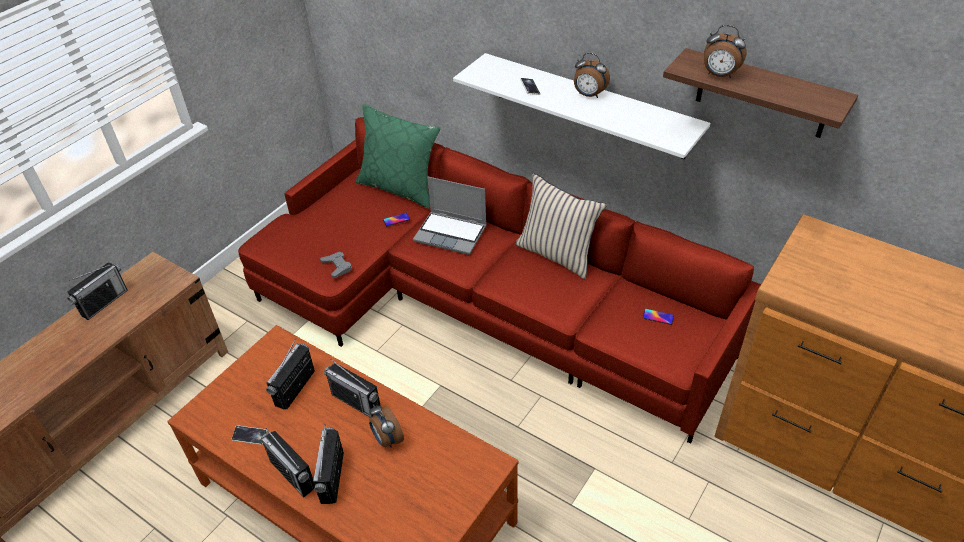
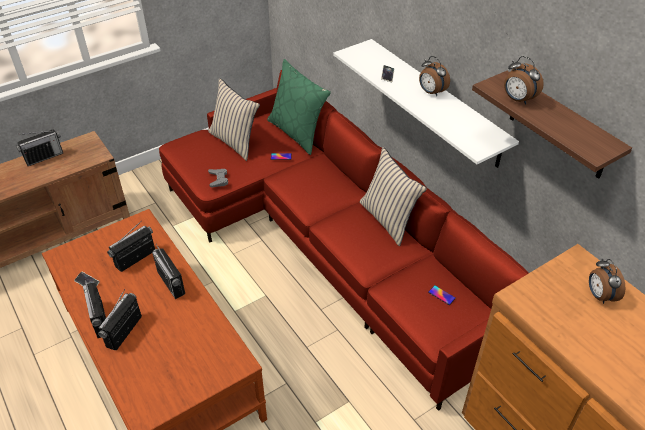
camera: 20 degrees right, 0 degrees up
(332, 217) = (235, 142): none -> beige pillow
(387, 439) = (177, 318): alarm clock -> alarm clock (599, 295)
(451, 233) = (315, 179): laptop -> none

